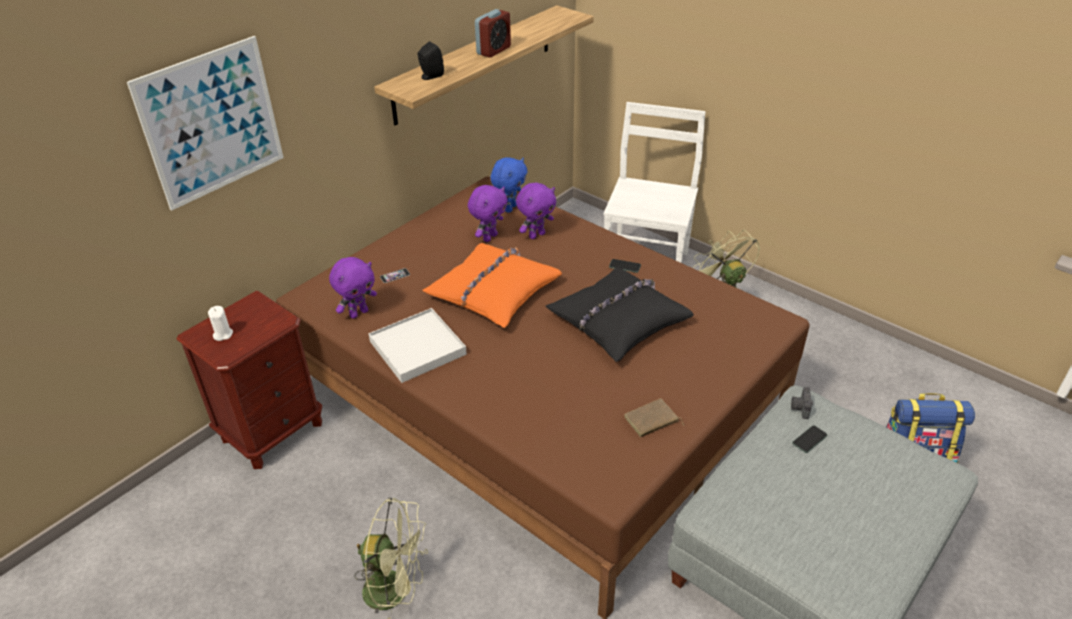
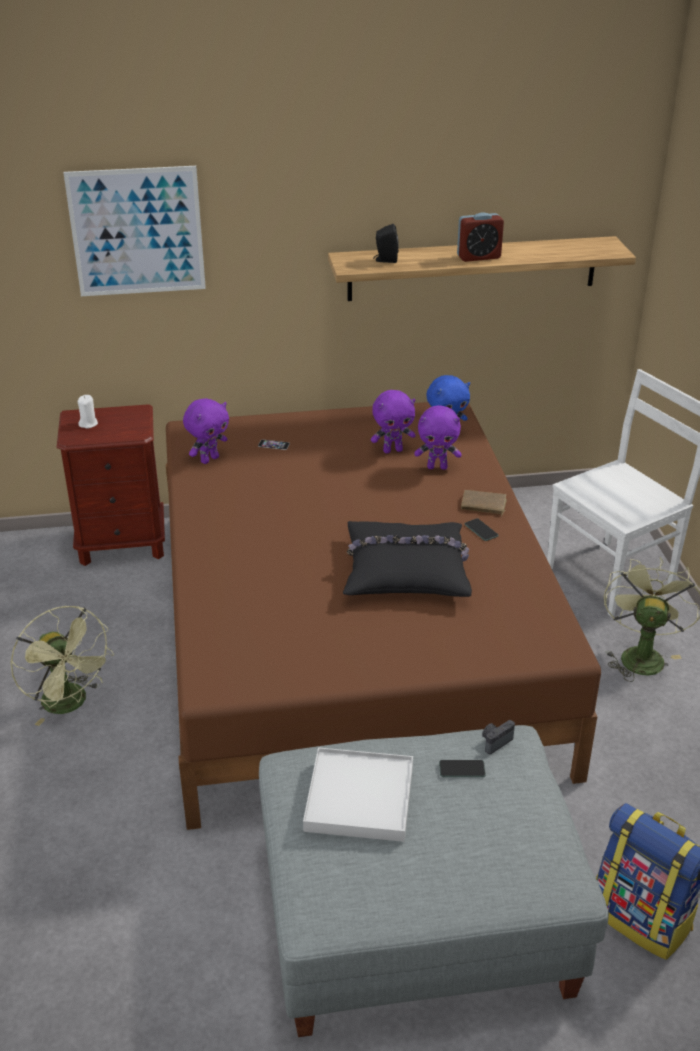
camera: 40 degrees right, 5 degrees down
(358, 313) = (209, 459): purple plush toy -> purple plush toy turned 45 degrees counterclockwise
(418, 348) = (216, 506): white tray -> white tray (360, 798)
(493, 292) = (333, 495): orange pillow -> none
(651, 421) = (318, 659): brown book -> brown book (483, 505)

